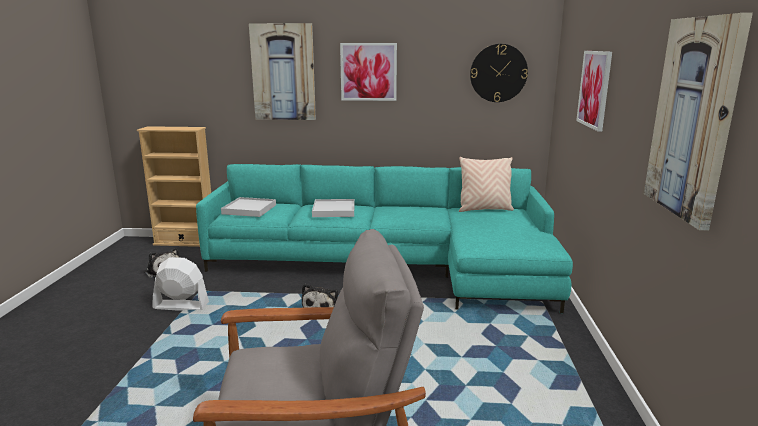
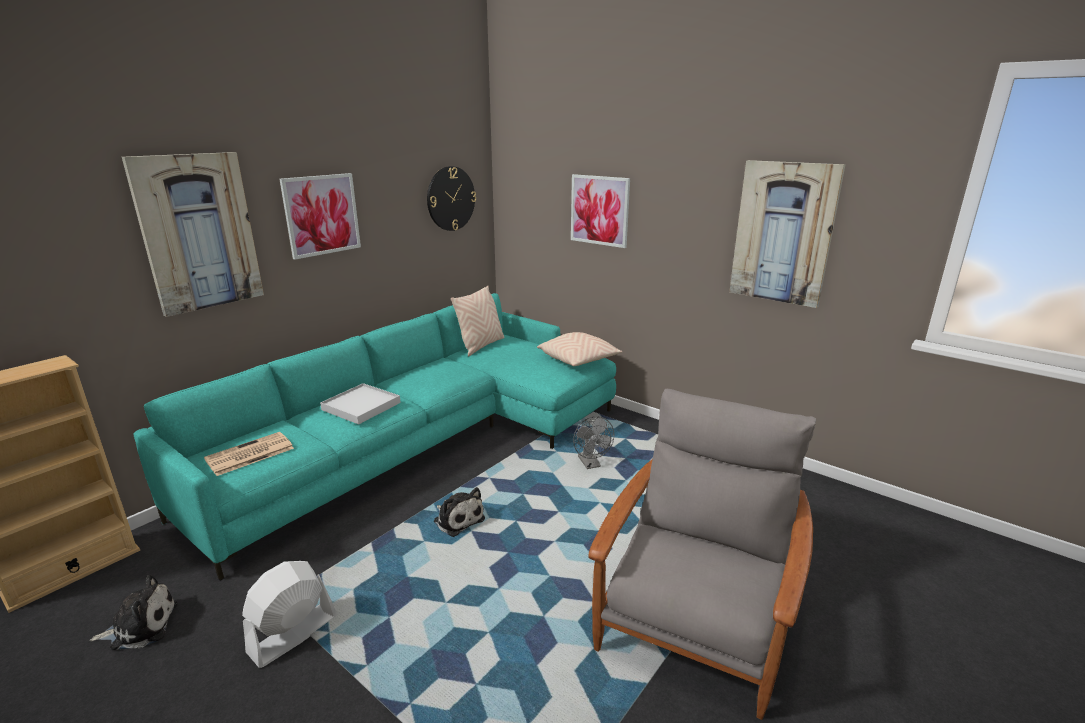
camera: 55 degrees left, 5 degrees up
(249, 209) = (249, 455): white tray -> newspaper
(461, 333) = (591, 464): none -> grey fan
(531, 242) = (579, 360): none -> beige pillow

